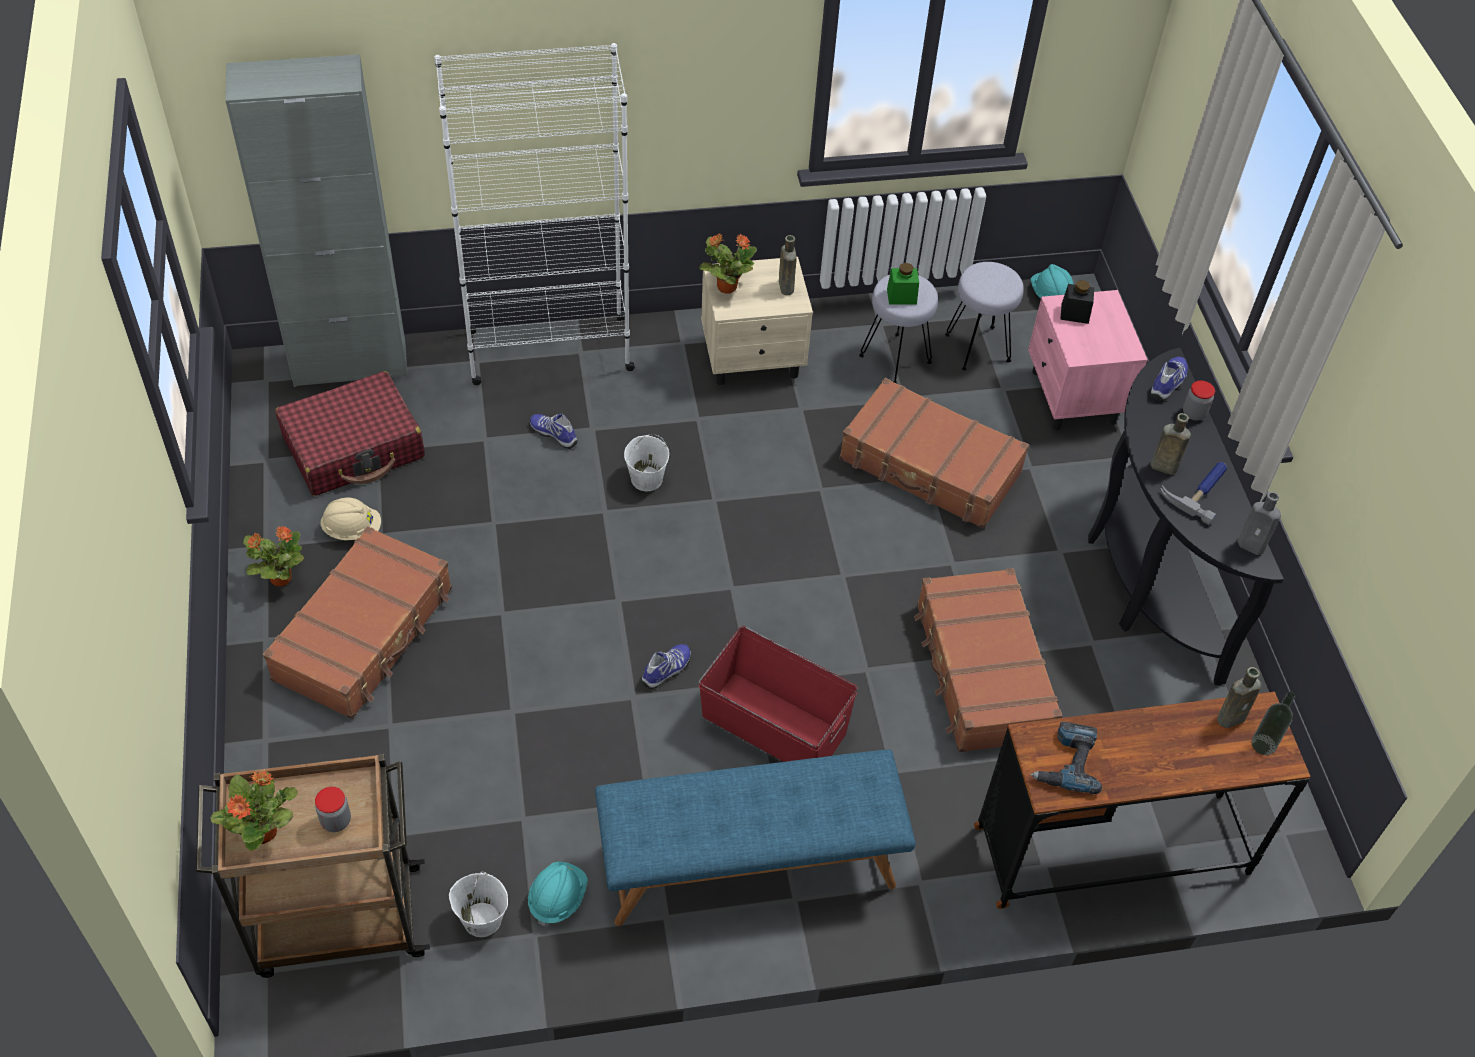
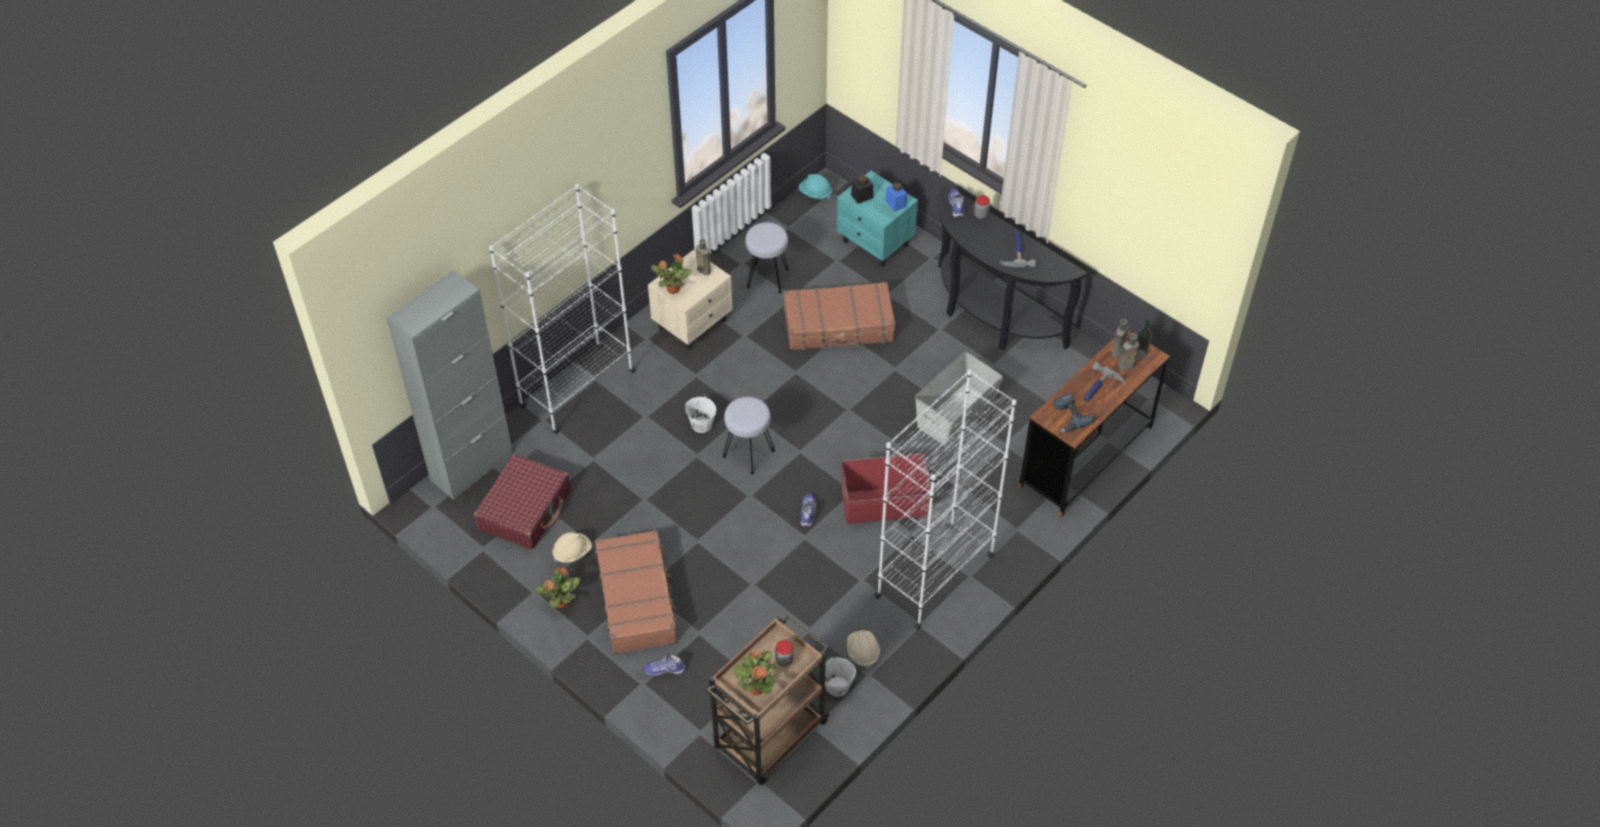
camera: 35 degrees left, 0 degrees up
(554, 434) = (628, 432): shoe -> shoe (664, 669)
(557, 898) = (862, 652): turquoise hard hat -> beige hard hat
(749, 865) = (935, 576): blue bench -> white bookcase
(901, 296) = (766, 239): green jar -> none
(977, 347) = (803, 245): grey stool -> grey stool (748, 453)
(981, 672) = (956, 413): brown suitcase -> grey storage box
(1073, 397) = (876, 243): pink nightstand -> turquoise nightstand
(1112, 347) = (896, 203): none -> blue jar
(1152, 752) = (1099, 388): none -> hammer
(1161, 466) = (990, 251): brown bottle -> brown bottle (1125, 366)
(1253, 546) = (1062, 265): grey bottle -> none

